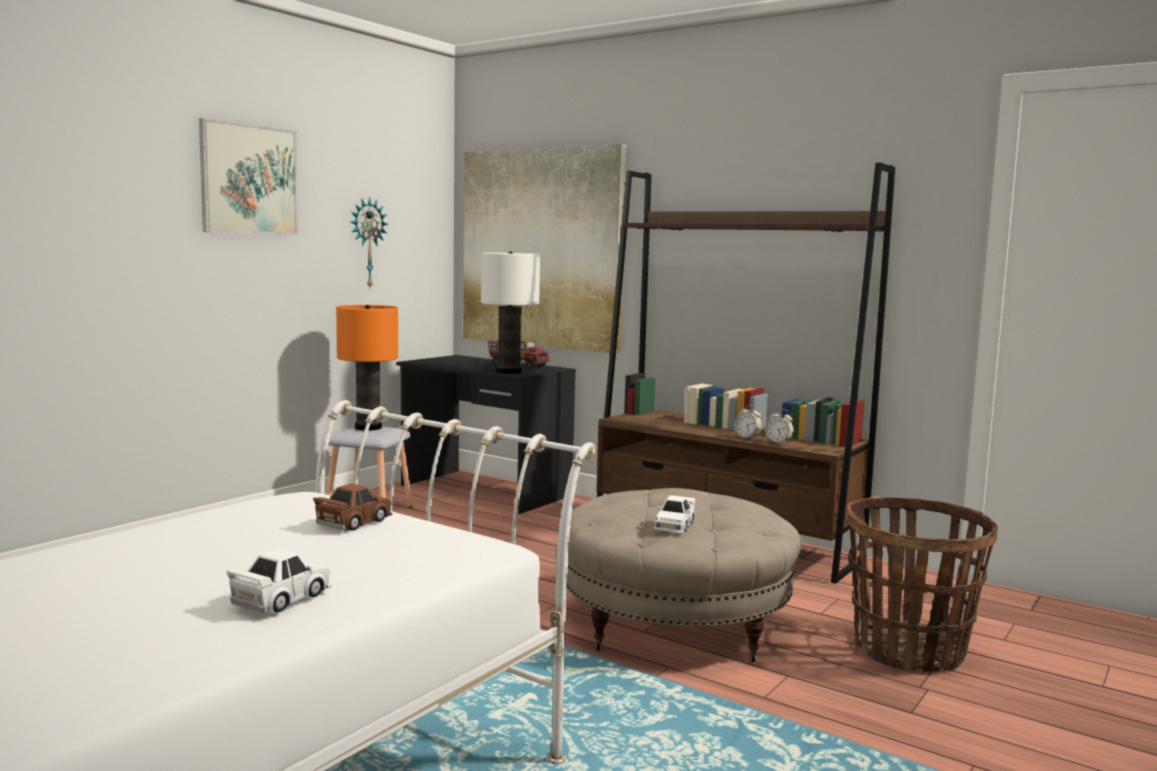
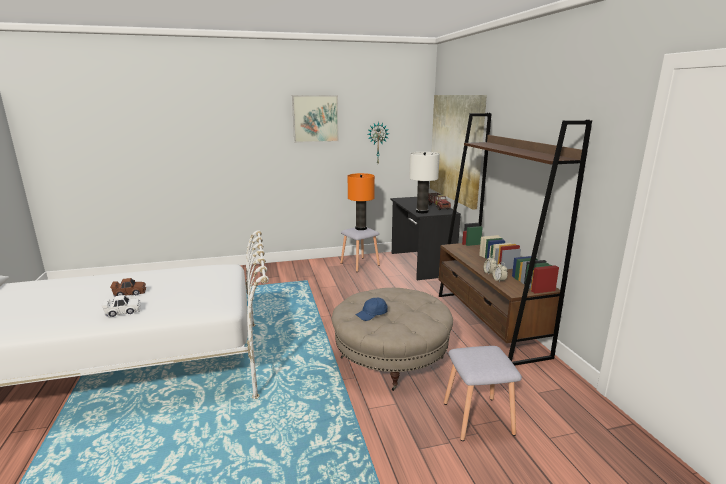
camera: 40 degrees right, 10 degrees up
(354, 522) = (204, 285): brown toy car -> brown toy car (130, 293)
(674, 526) = (372, 314): white toy car -> blue cap
(909, 650) = (479, 419): basket -> grey stool

